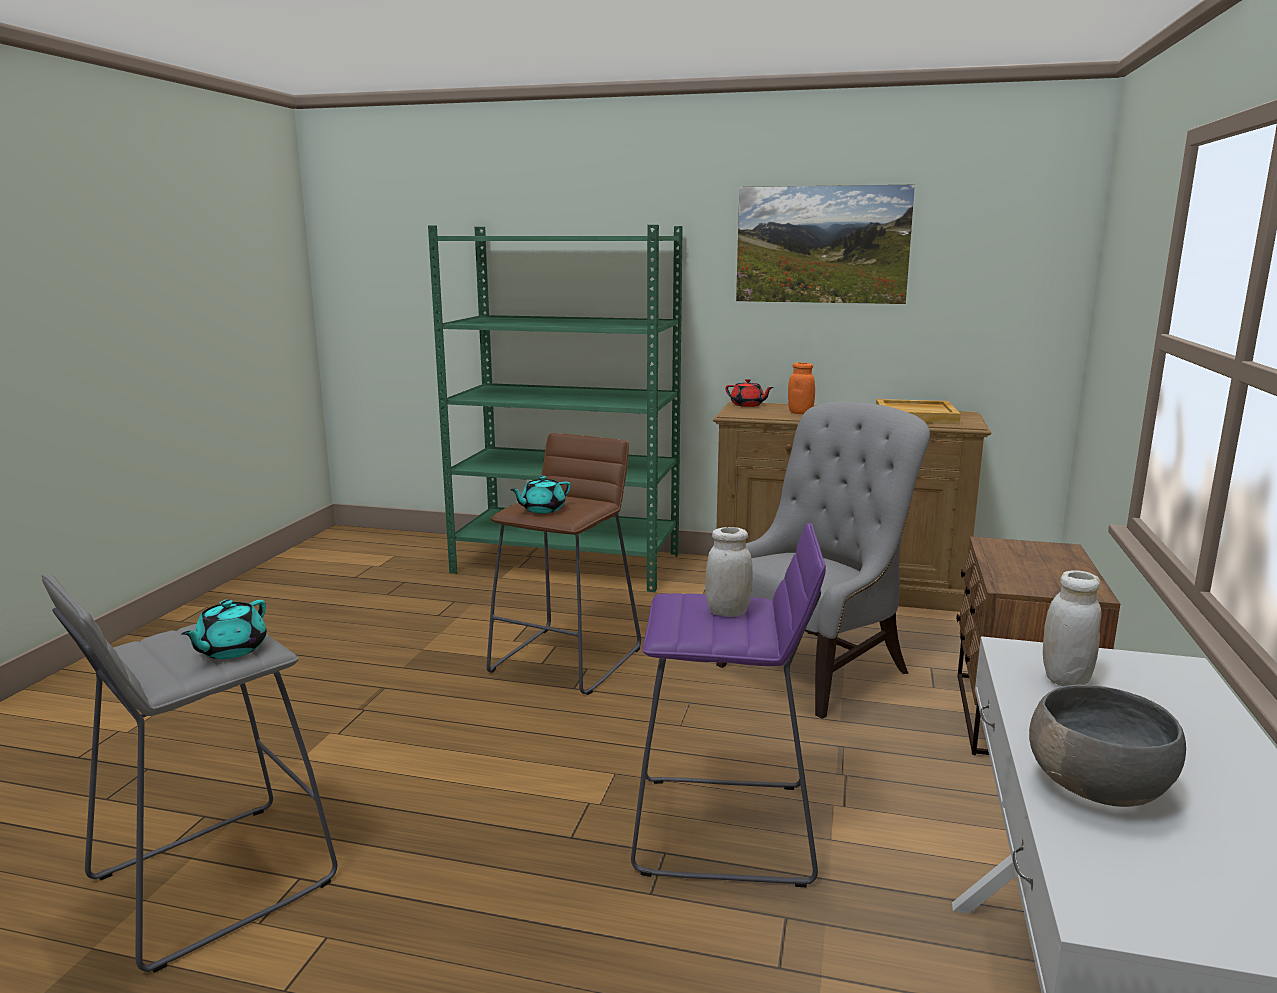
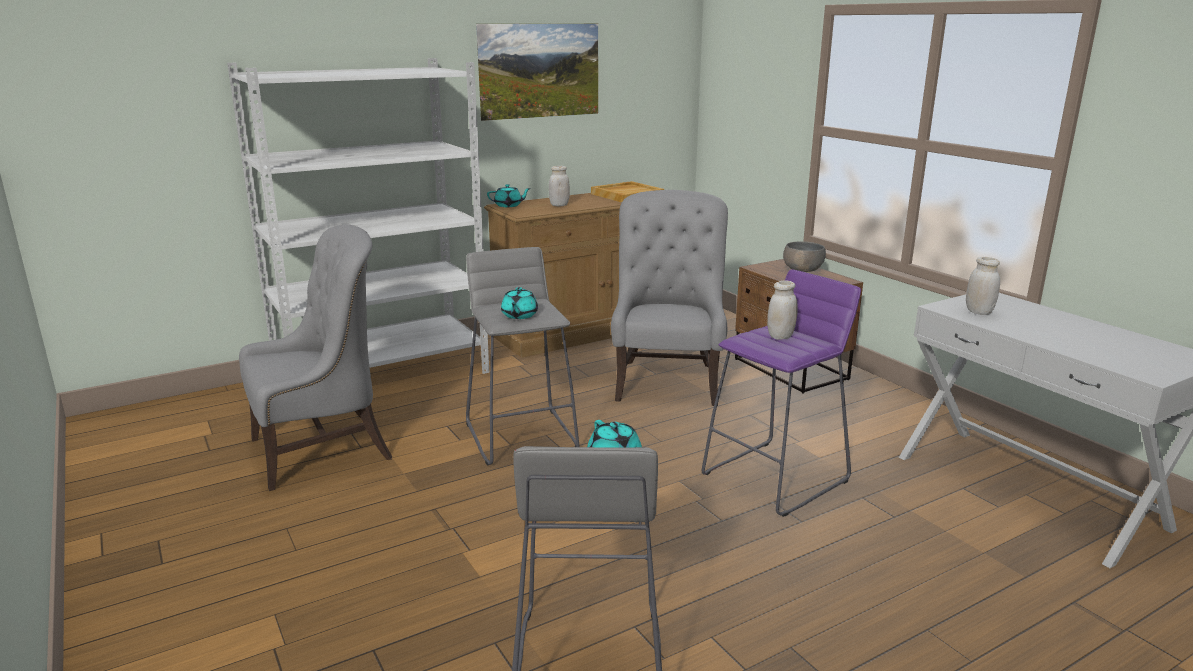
camera: 45 degrees left, 5 degrees up
(414, 605) = (323, 449): none -> grey chair
(567, 563) = (383, 374): green bookcase -> white bookcase
(567, 659) = (522, 435): brown stool -> grey stool
(747, 405) = (509, 205): red teapot -> turquoise teapot
(800, 413) = (559, 205): orange jar -> white jar
(1096, 787) = (1070, 344): grey bowl -> grey bowl (802, 270)

